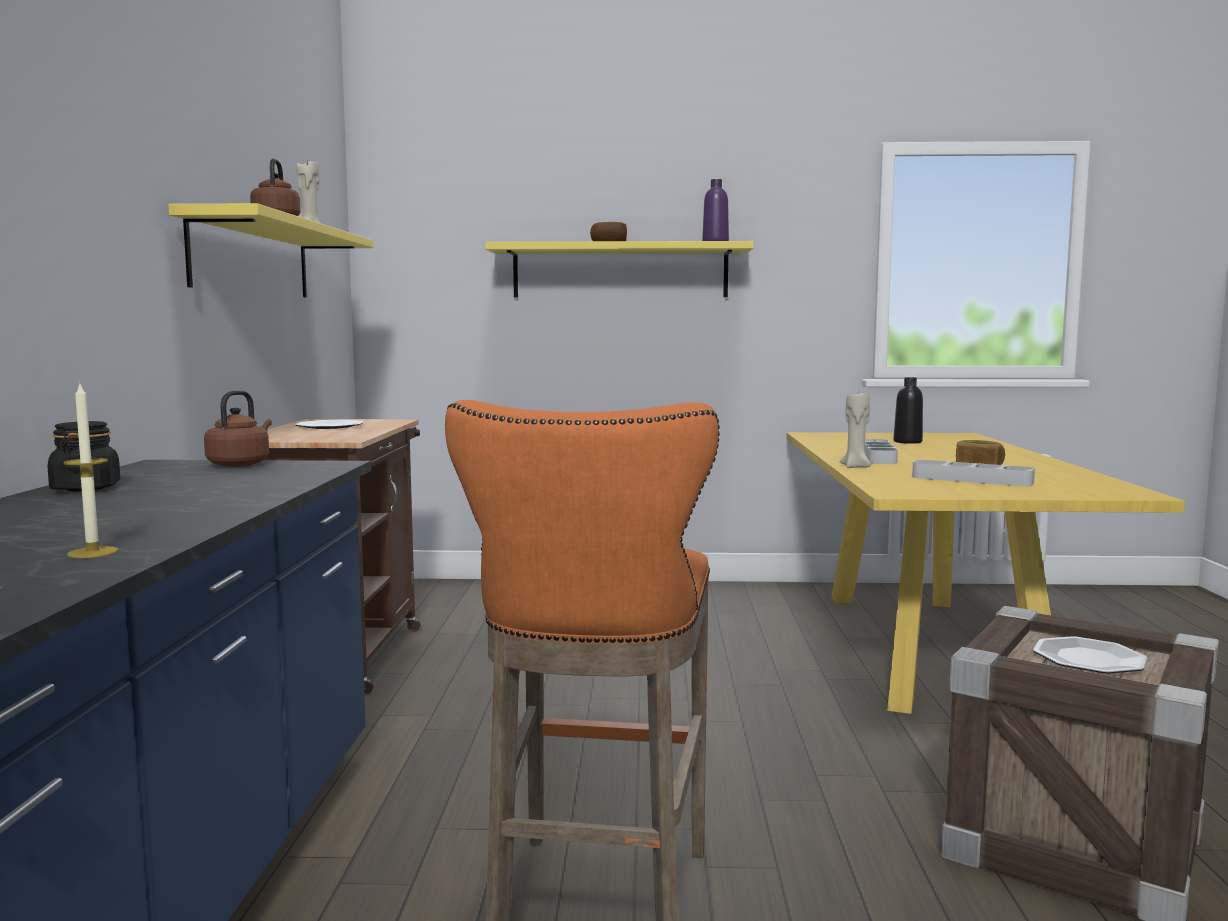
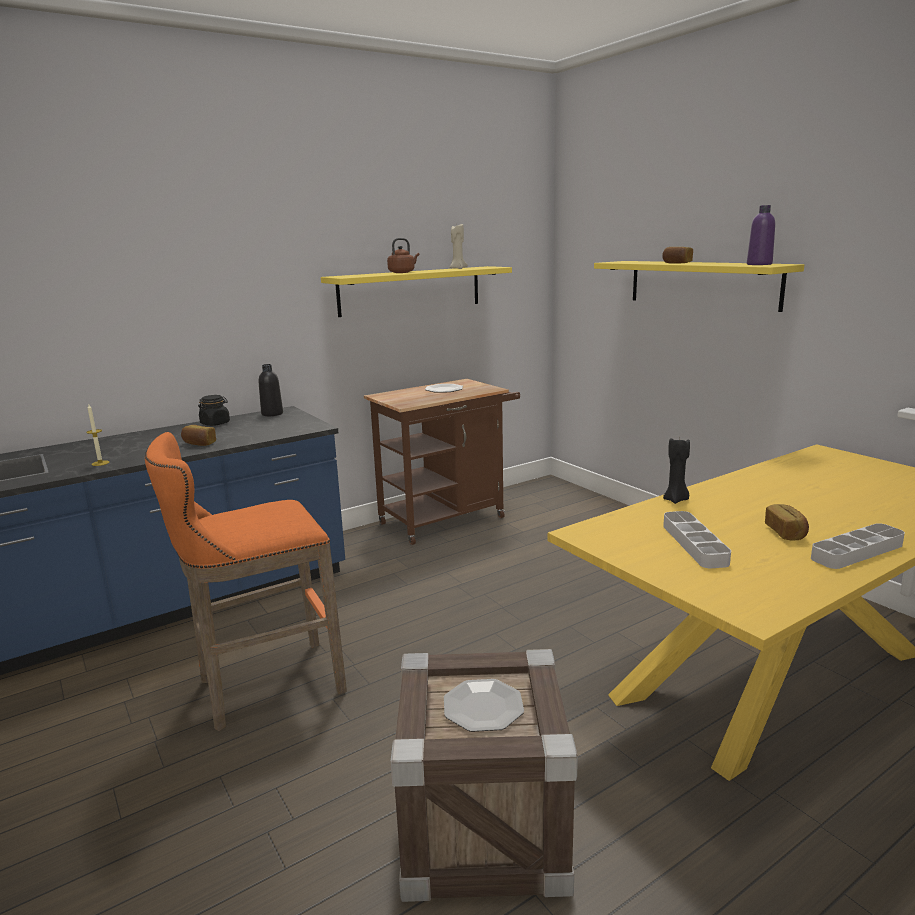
camera: 55 degrees right, 10 degrees up
(200, 503) = (199, 443): none -> bread
(240, 464) = (297, 418): brown kettle -> none
(856, 467) = (676, 500): beige candle -> black candle
(878, 457) = (747, 495): grey tray -> grey tray (857, 551)
(907, 442) = (870, 485): black bottle -> black bottle (272, 414)

